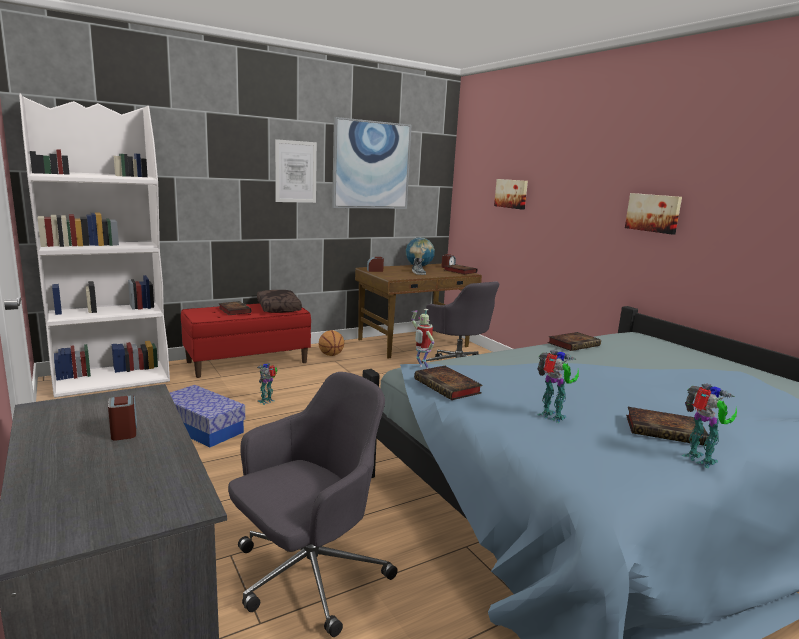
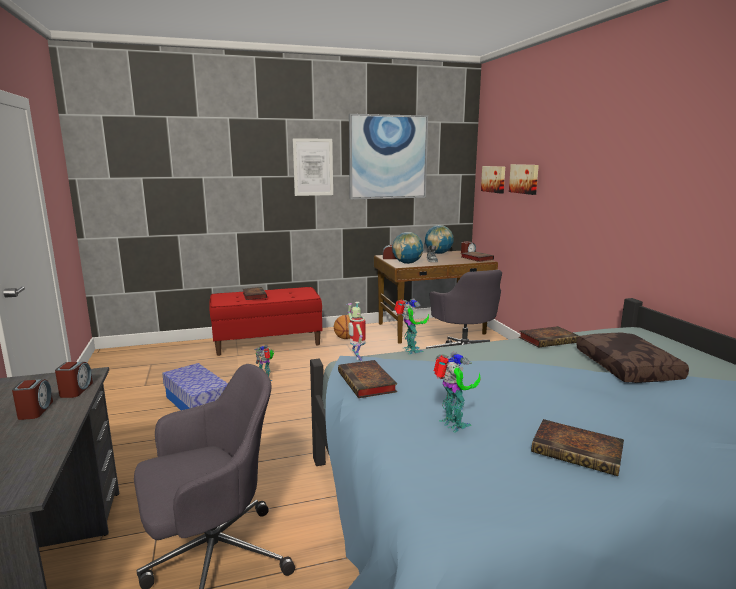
camera: 15 degrees right, 0 degrees up
(113, 378) = (150, 353): white bookcase -> none
(151, 408) = (76, 390): none -> alarm clock
(279, 308) = (295, 293): brown pillow -> brown pillow (628, 368)
(396, 275) = (407, 263): none -> globe
(653, 213) = (658, 195): picture -> picture (494, 179)
(700, 460) = (596, 494): toy robot -> toy robot (410, 350)

